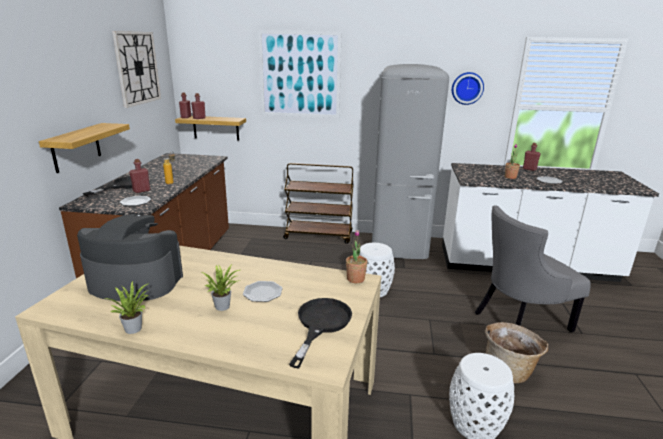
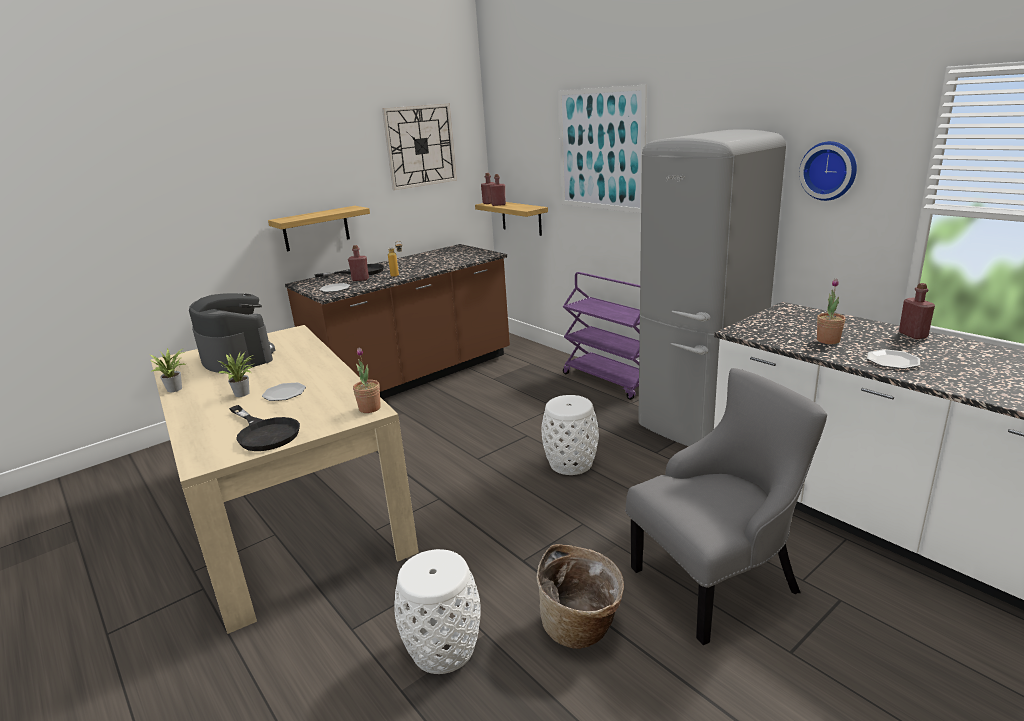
camera: 45 degrees right, 0 degrees up
(319, 235) = (610, 380): brown cart -> purple cart
(321, 324) = (264, 433): black frying pan -> black frying pan turned 75 degrees clockwise
(521, 320) = (714, 585): grey chair -> grey chair turned 135 degrees clockwise

